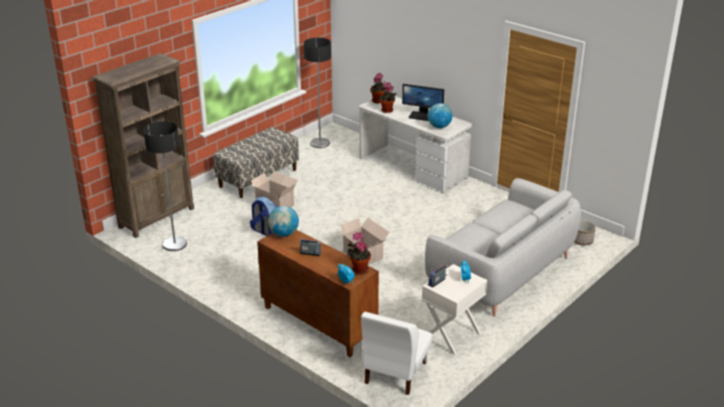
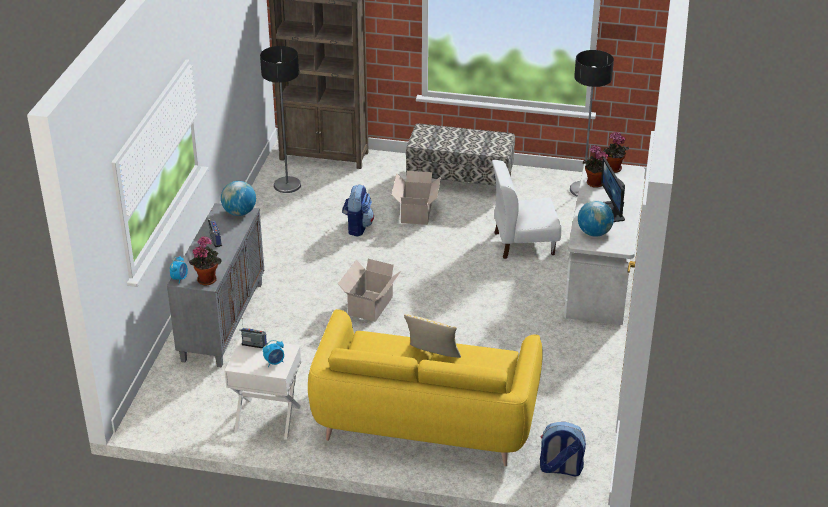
camera: 60 degrees right, 5 degrees up
(317, 323) = (222, 321): brown cabinet -> grey cabinet
(395, 373) = (175, 400): white chair -> white chair (523, 243)
(490, 226) = (433, 356): none -> pillow
(502, 271) = (425, 419): grey sofa -> yellow sofa
(582, 241) = (560, 469): planter -> backpack

